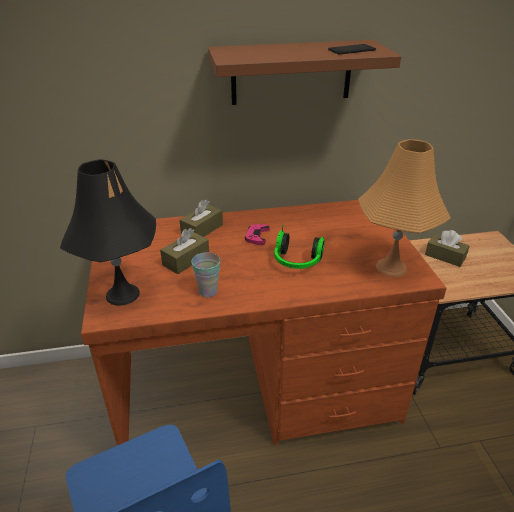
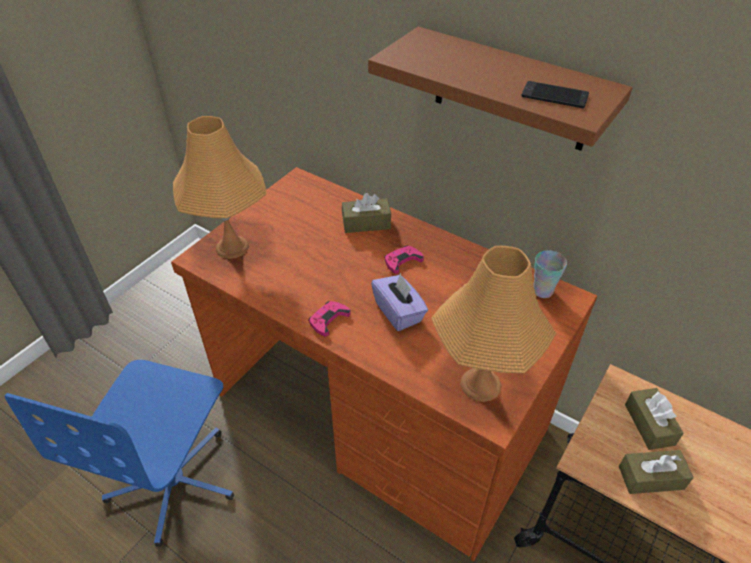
camera: 45 degrees right, 10 degrees up
(123, 294) = (232, 247): black table lamp -> orange table lamp
(186, 260) = (314, 246): brown tissue box -> brown tissue box (651, 477)
(208, 291) = (290, 288): cup -> cup (542, 291)
(262, 292) = (328, 320): none -> pink game controller
(297, 262) = (399, 312): headphones -> purple tissue box

